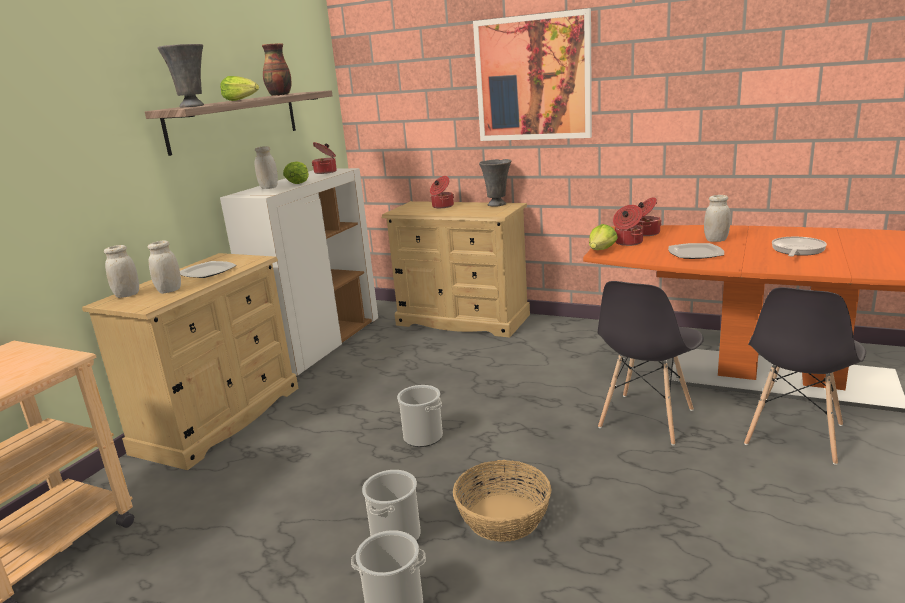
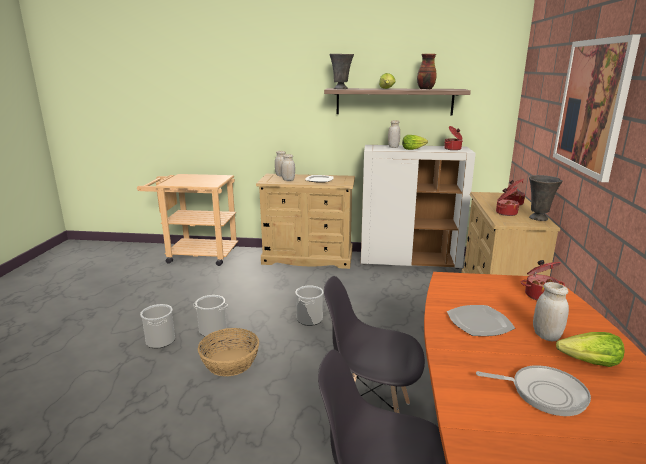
camera: 70 degrees right, 0 degrees up
(601, 251) = (456, 277): lettuce -> lettuce (589, 363)
(628, 242) = (494, 287): cooking pot -> cooking pot (505, 213)

